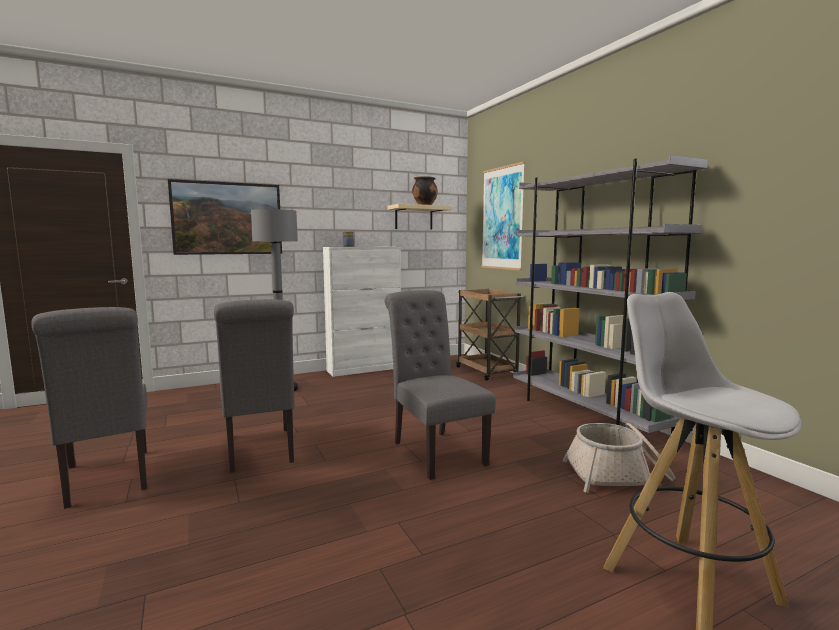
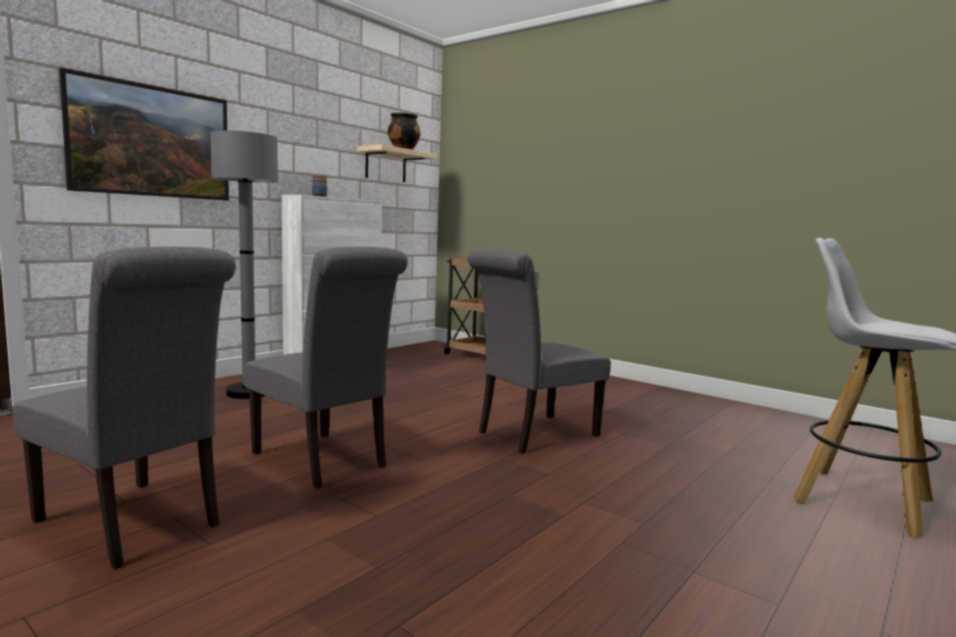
camera: 25 degrees left, 0 degrees up
(434, 451) = (532, 435): grey chair -> grey chair turned 75 degrees counterclockwise
(502, 218) = (499, 173): picture -> none
(585, 415) = (631, 388): grey bookcase -> none
(618, 476) = (720, 434): basket -> none

